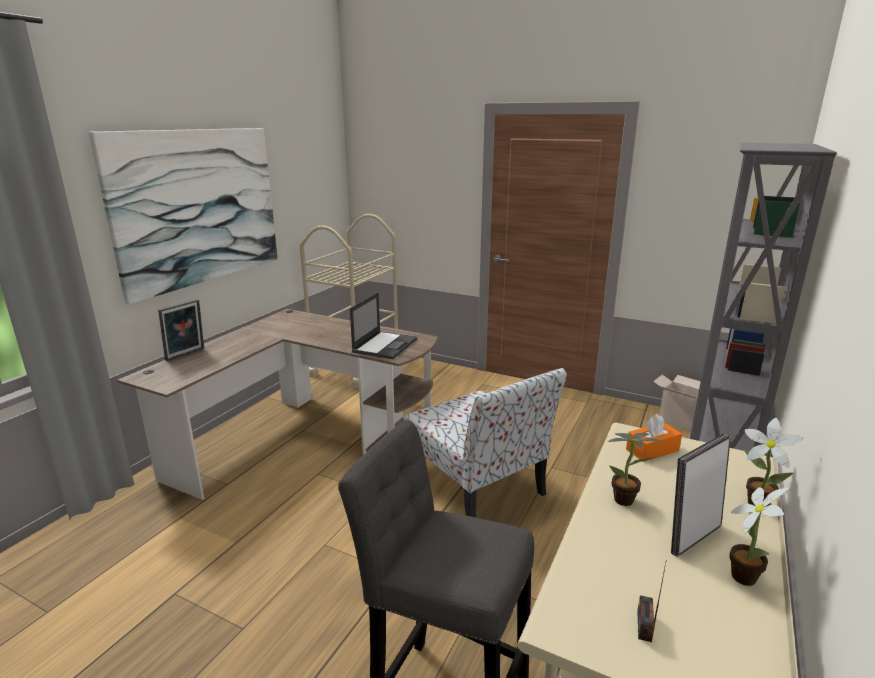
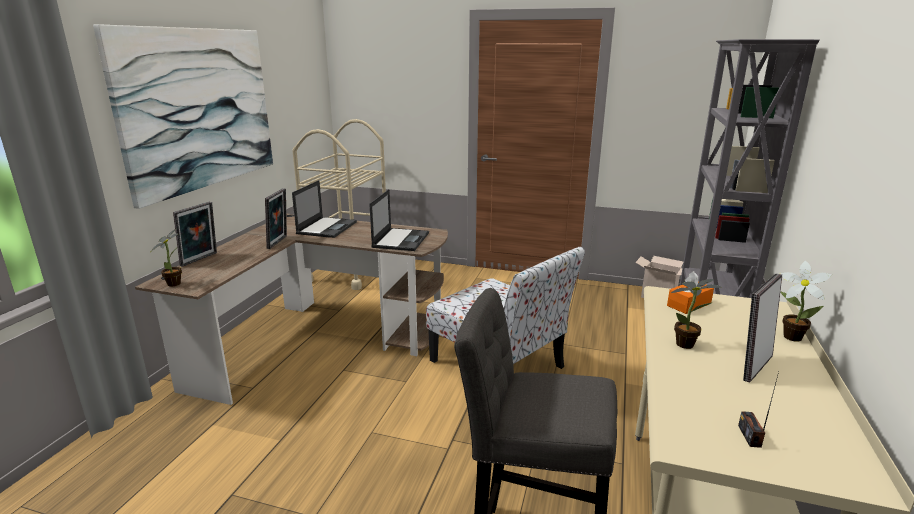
camera: 10 degrees left, 0 degrees up
(266, 340) = (279, 242): none -> picture frame
(319, 327) = (327, 227): none -> laptop
(744, 574) = (807, 390): potted plant -> potted plant (176, 283)

